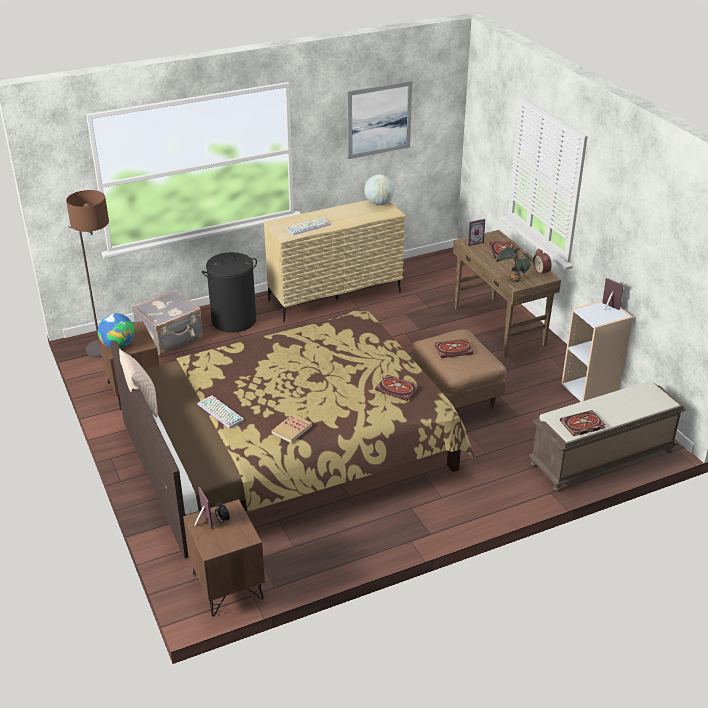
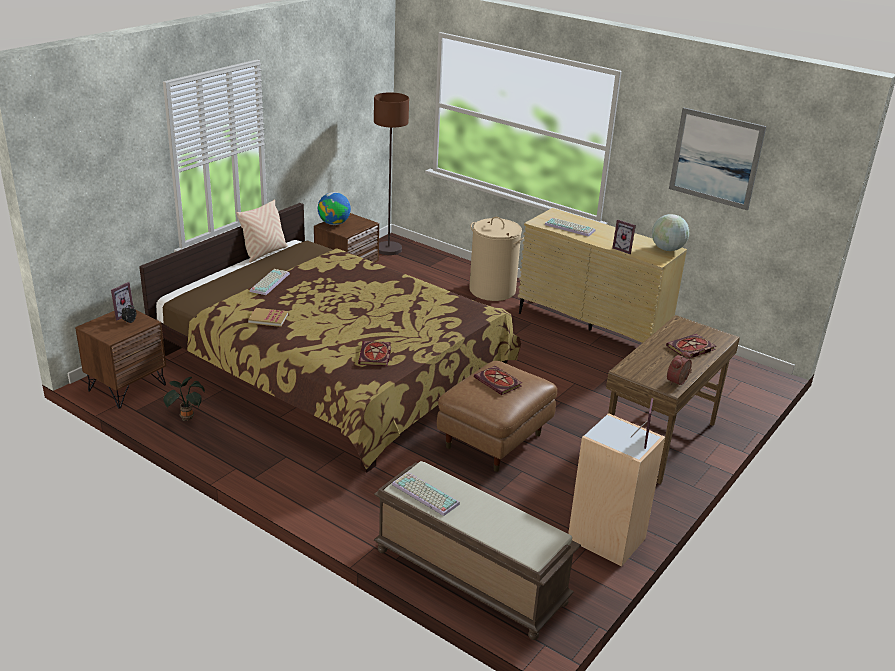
camera: 60 degrees right, 5 degrees down
(171, 338) = (435, 271): grey suitcase -> none
(234, 320) = (492, 290): black laundry basket -> beige laundry basket
(473, 242) = (686, 327): picture frame -> picture frame (624, 249)
(513, 280) = (634, 366): potted plant -> potted plant (186, 416)
(582, 425) = (423, 494): book -> keyboard

